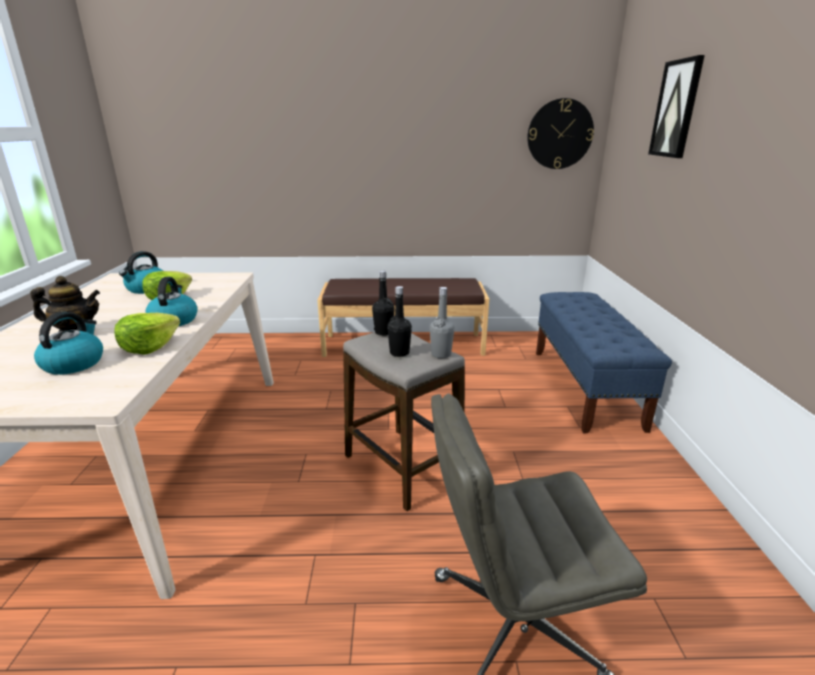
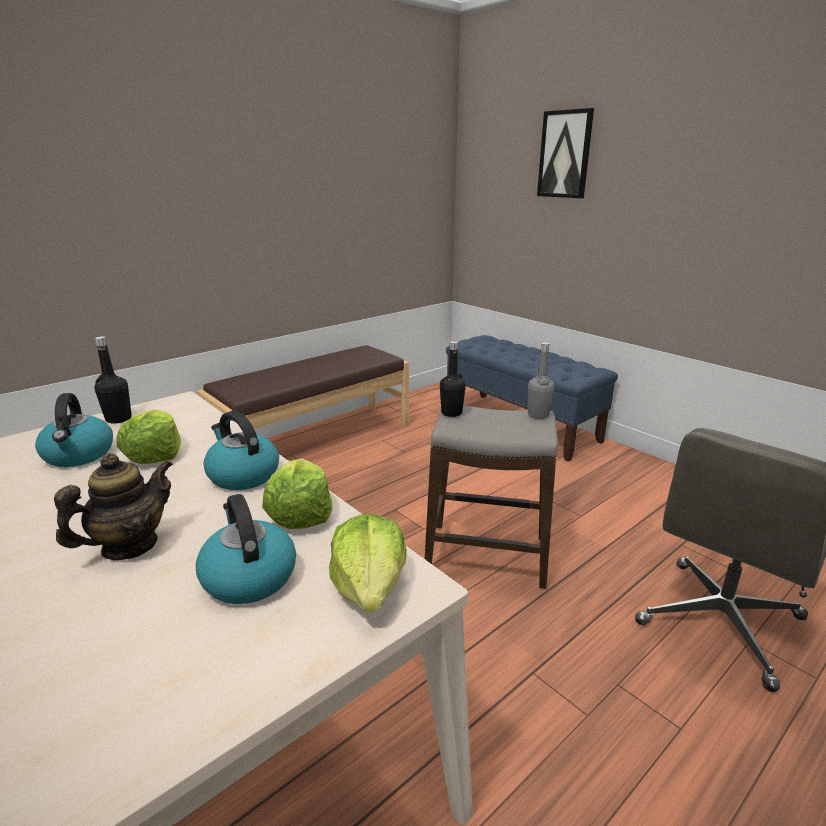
camera: 40 degrees left, 0 degrees up
(93, 390) = (370, 586): none -> lettuce
(399, 353) = (503, 426): black bottle -> black bottle (118, 419)
(559, 134) = (421, 178): wall clock -> none

